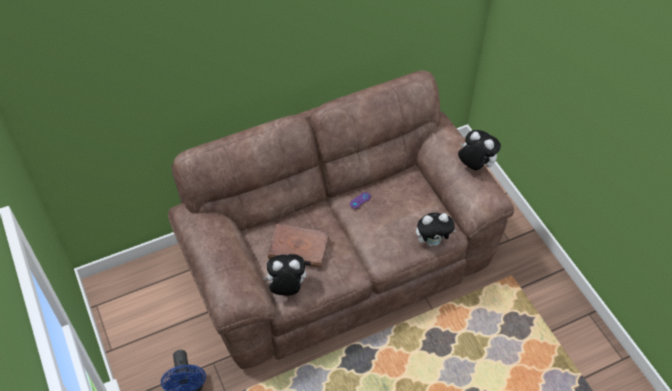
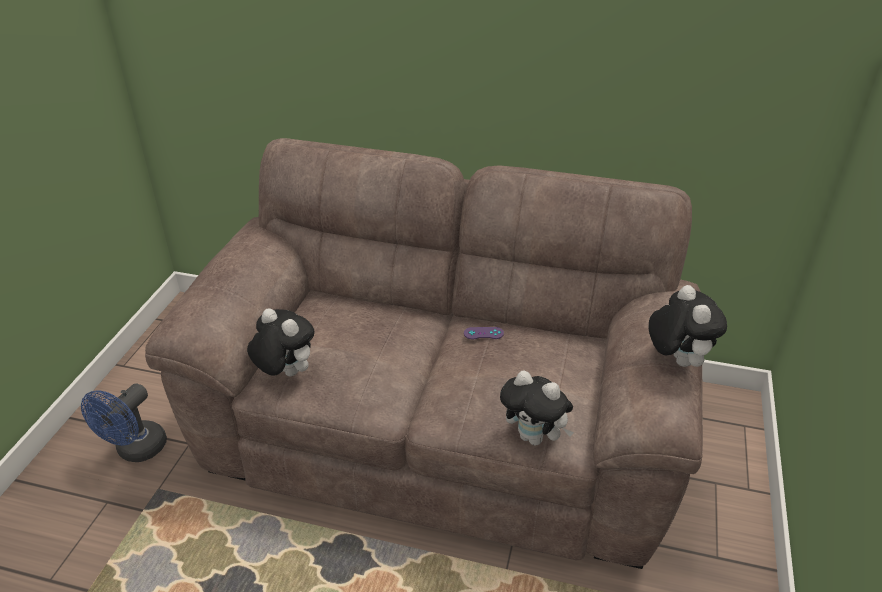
camera: 40 degrees right, 15 degrees down
(298, 248) = (348, 338): brown book -> none

